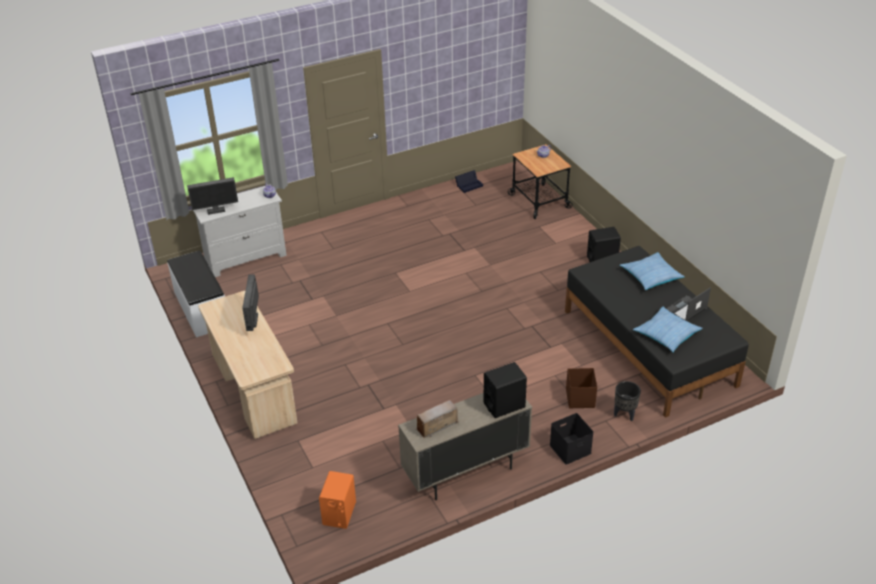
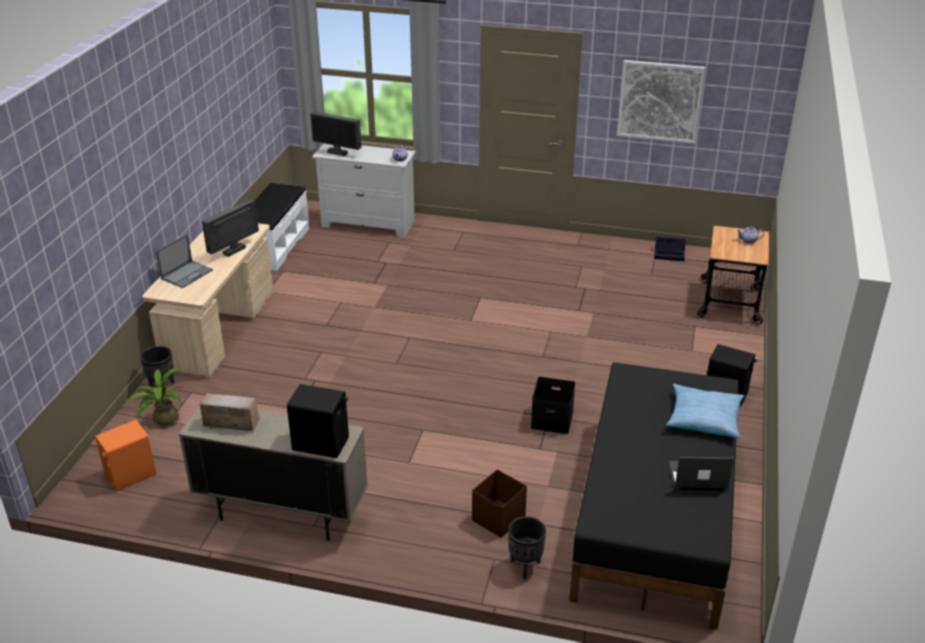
camera: 40 degrees right, 5 degrees down
(247, 354) = (187, 274): none -> laptop
(274, 450) = (163, 388): none -> black planter
(308, 470) = (163, 421): none -> potted plant
(440, 80) = (660, 101): none -> picture
(570, 449) = (413, 562): black storage box -> black storage box (551, 420)
(667, 334) = (631, 489): pillow -> none

